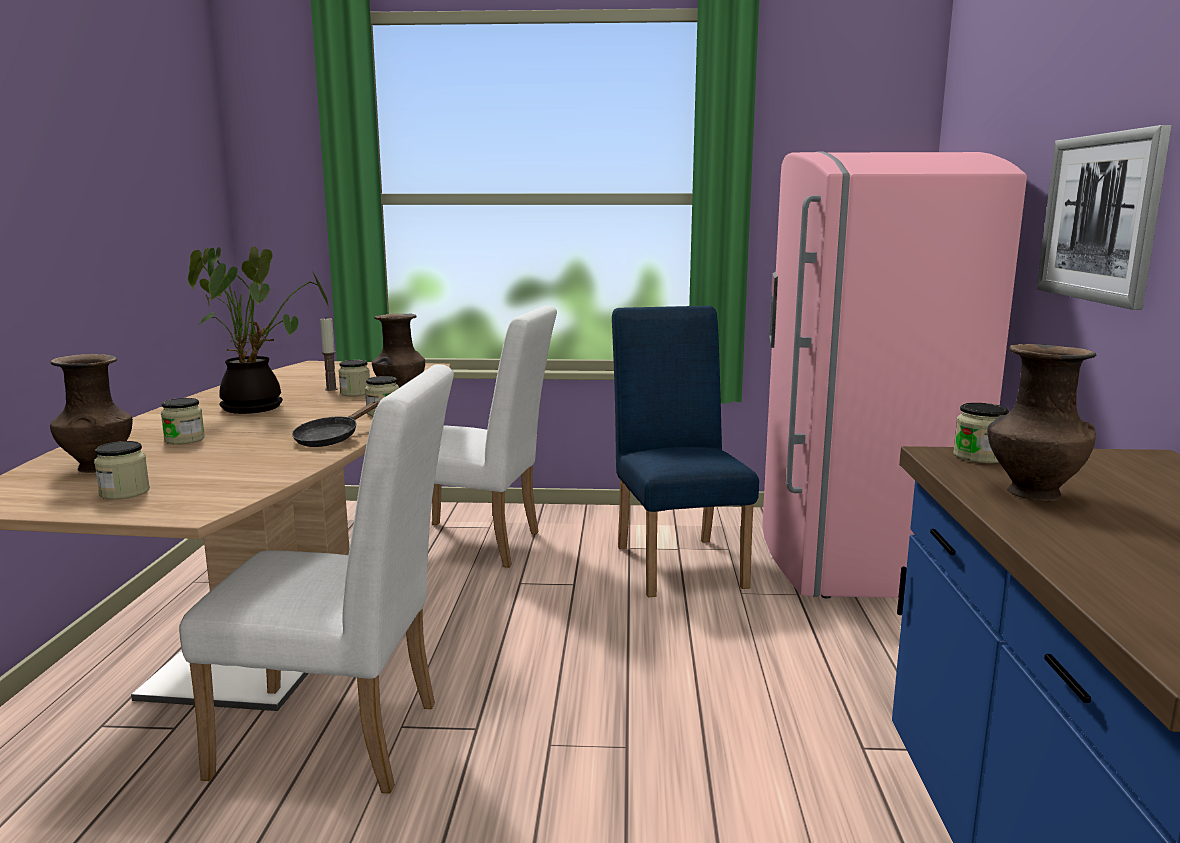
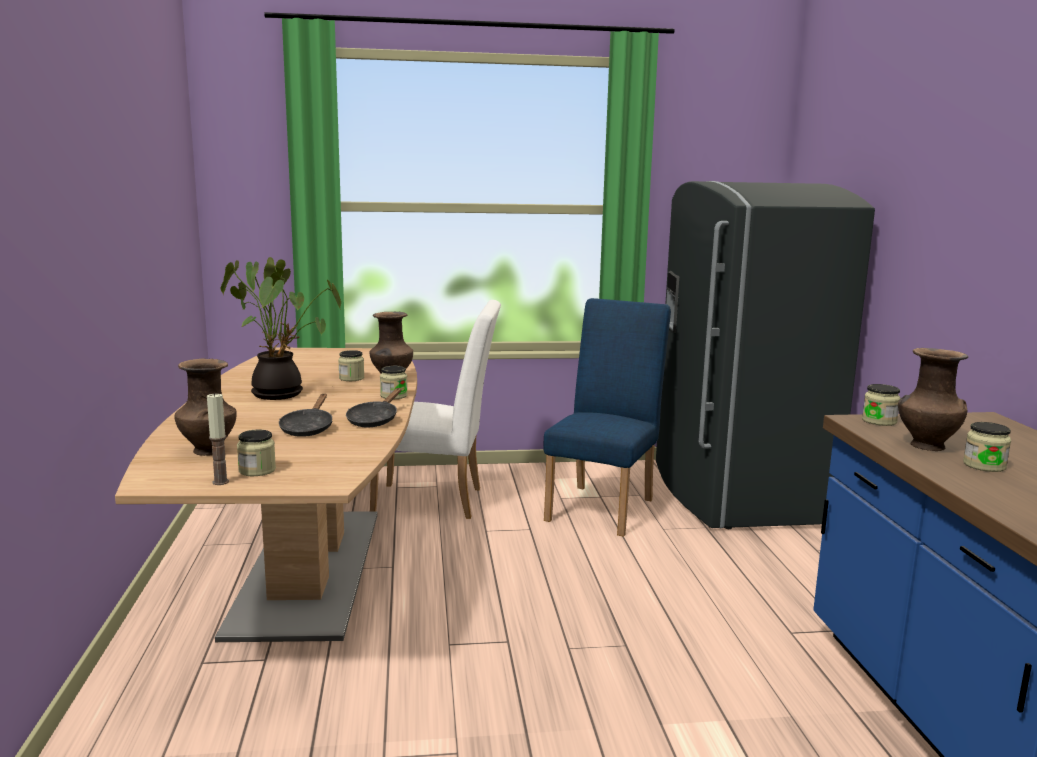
camera: 10 degrees left, 0 degrees up
(184, 439) = (253, 424): jar -> jar (984, 465)
(242, 446) = (308, 428): none -> black frying pan
(331, 389) = (327, 375): candle -> candle (220, 482)
(343, 741) = (410, 658): white chair -> none
(678, 561) = (604, 506): blue chair -> blue chair turned 45 degrees clockwise
(850, 553) = (733, 493): pink fridge -> grey fridge
(1099, 218) = (934, 247): picture -> none

